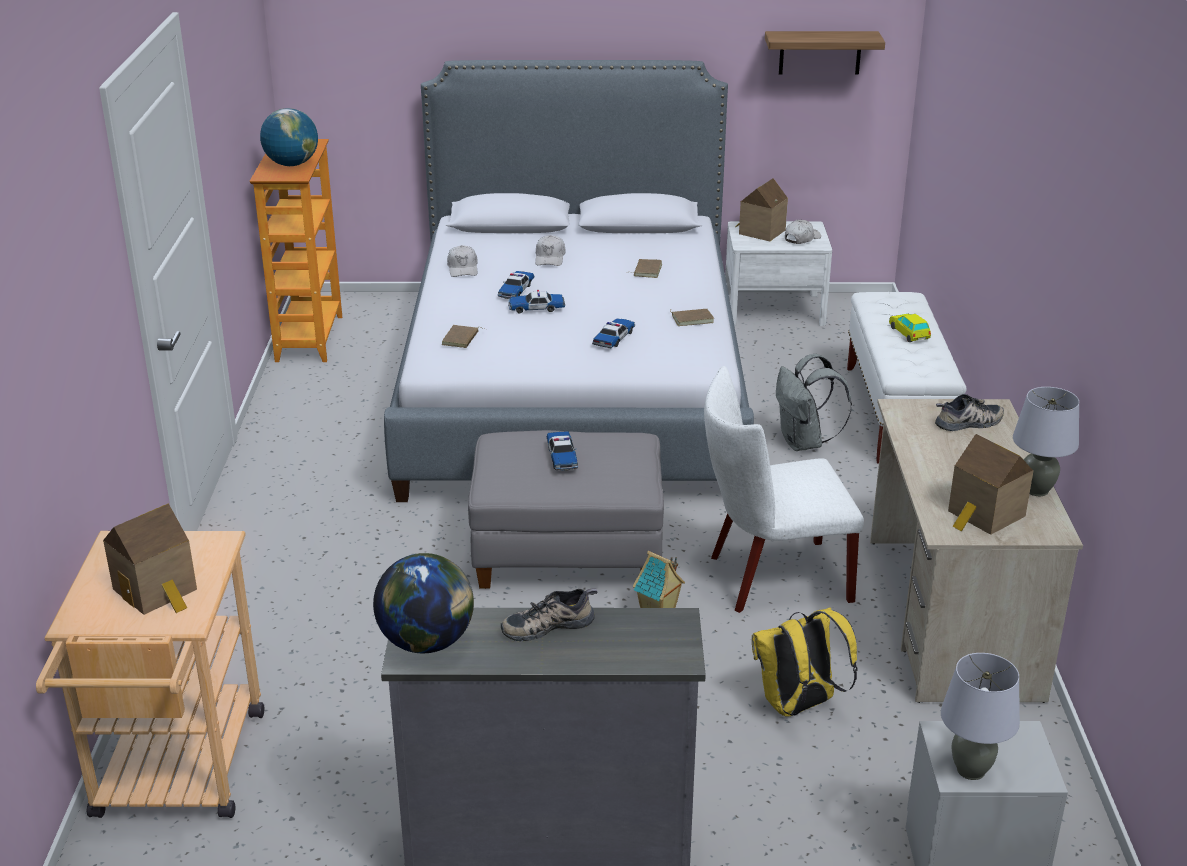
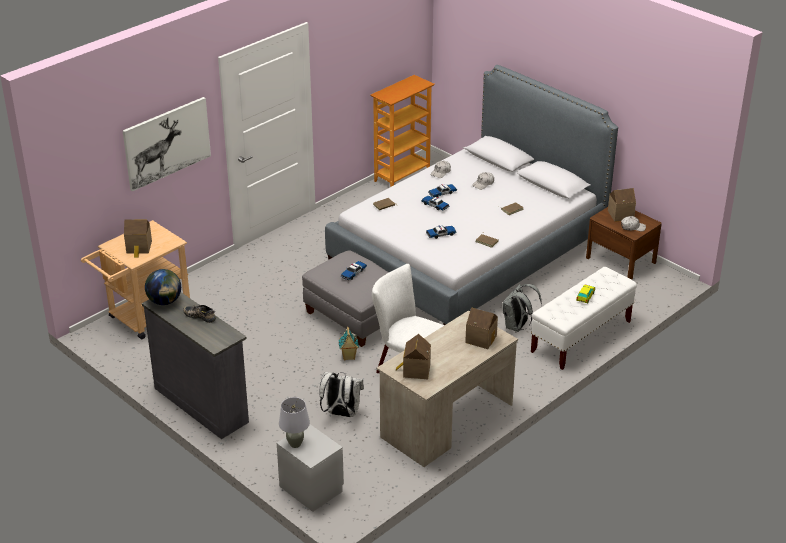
camera: 45 degrees right, 5 degrees up
(78, 321) = (167, 143): none -> picture
(292, 165) = (398, 92): globe -> none
(774, 309) = (620, 260): white nightstand -> brown nightstand
(798, 706) = (341, 413): yellow backpack -> white backpack
(820, 52) = (668, 129): shelf -> none
(969, 423) = (481, 338): shoe -> toy house
(1036, 490) = (451, 374): grey table lamp -> none

